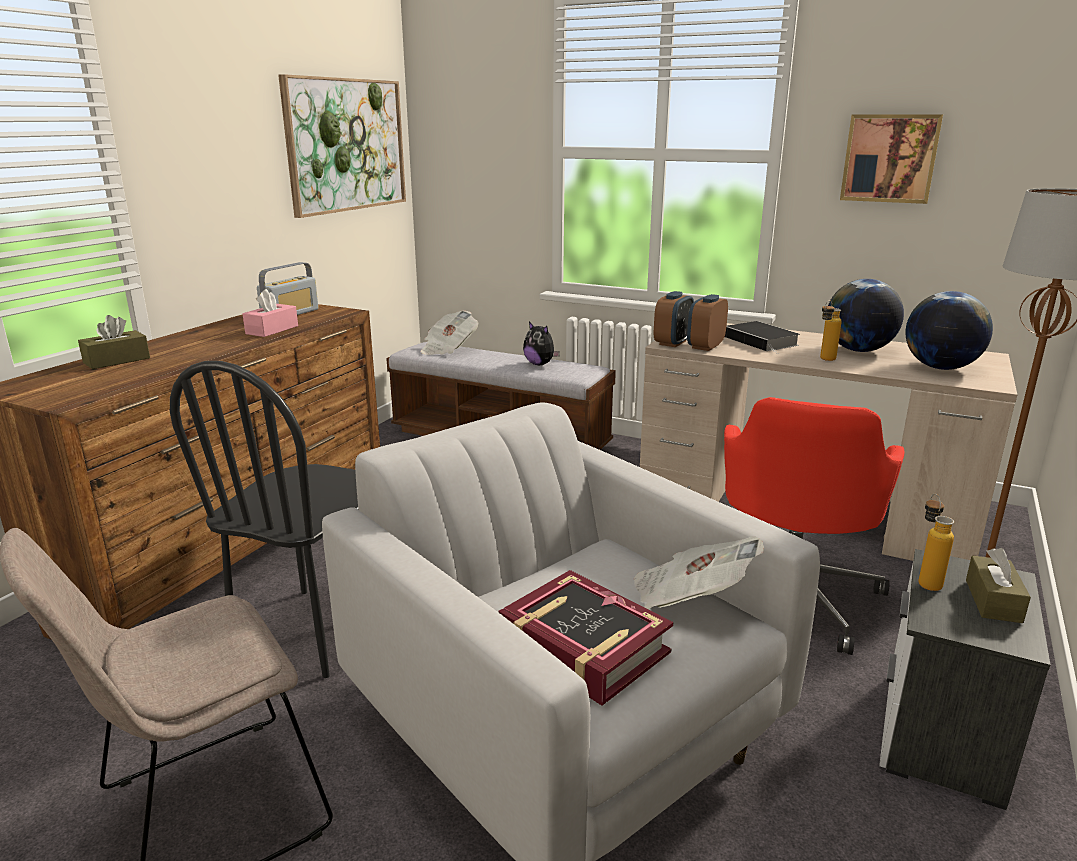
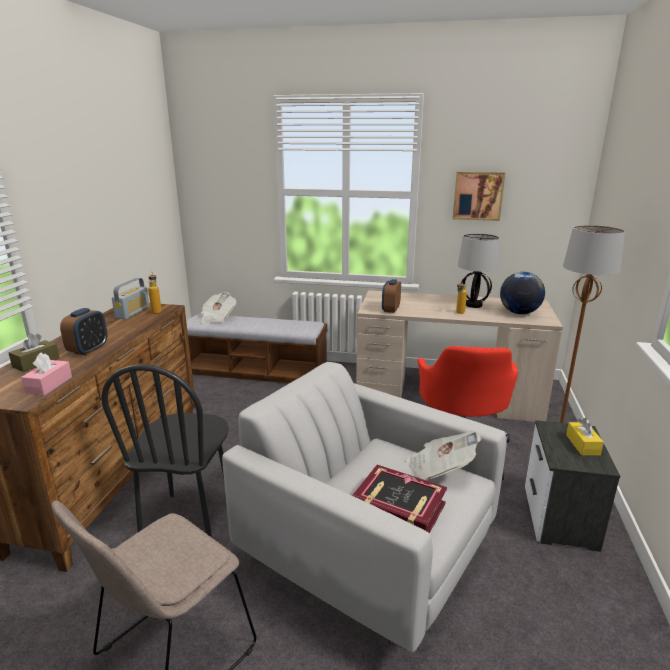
camera: 15 degrees left, 0 degrees up
(272, 330) = (129, 327): pink tissue box -> pink tissue box (49, 385)
(346, 145) = (142, 192): picture -> none
(540, 364) = (281, 324): plush toy -> none
(672, 343) = (371, 308): alarm clock -> alarm clock (88, 350)
(762, 341) = (420, 303): book -> none
(858, 350) = (473, 305): globe -> table lamp
(925, 580) = (547, 438): bottle -> bottle (156, 311)
(993, 601) = (582, 445): brown tissue box -> yellow tissue box

